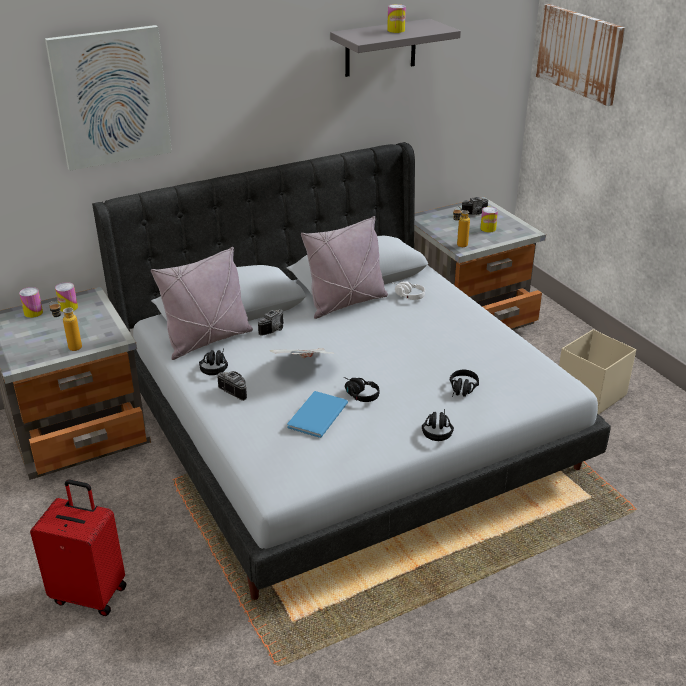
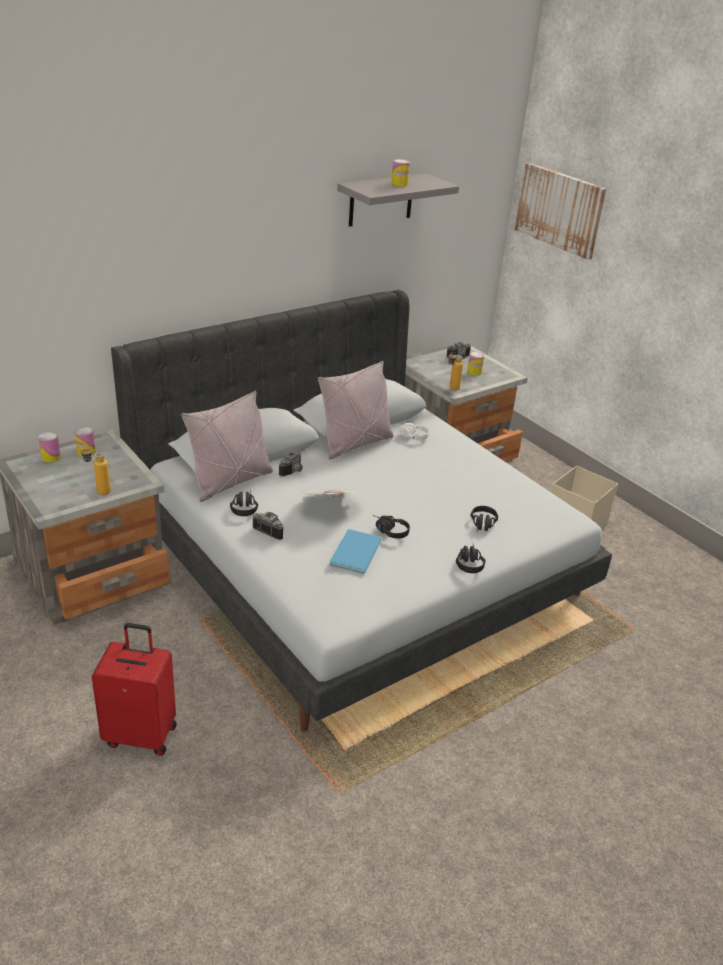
camera: 10 degrees left, 0 degrees up
(111, 97) = (133, 243): picture -> none

